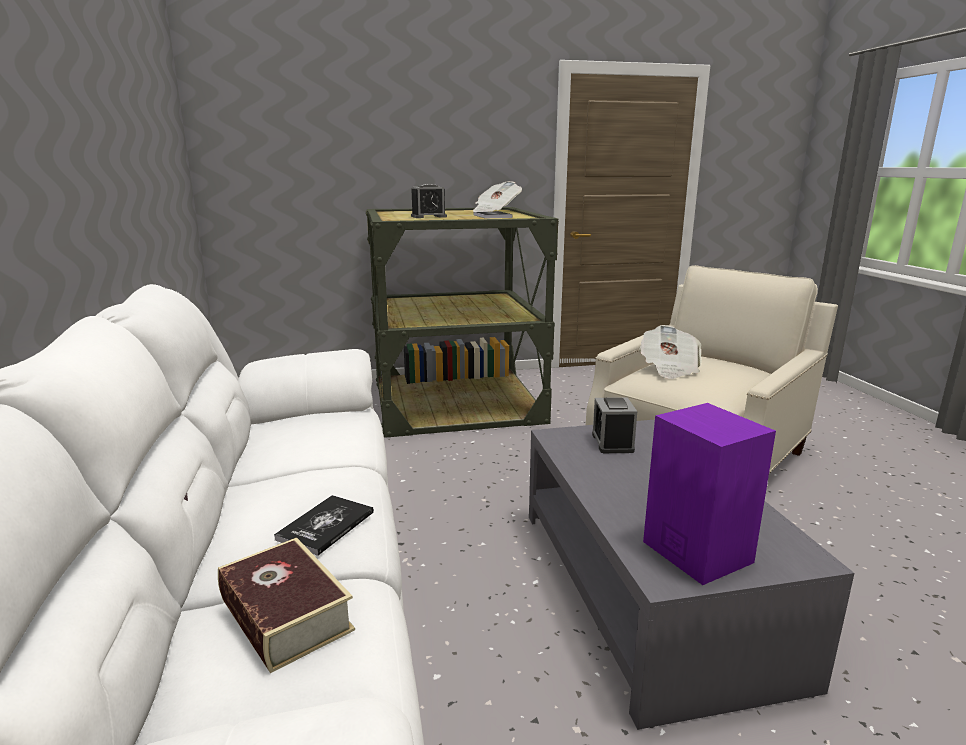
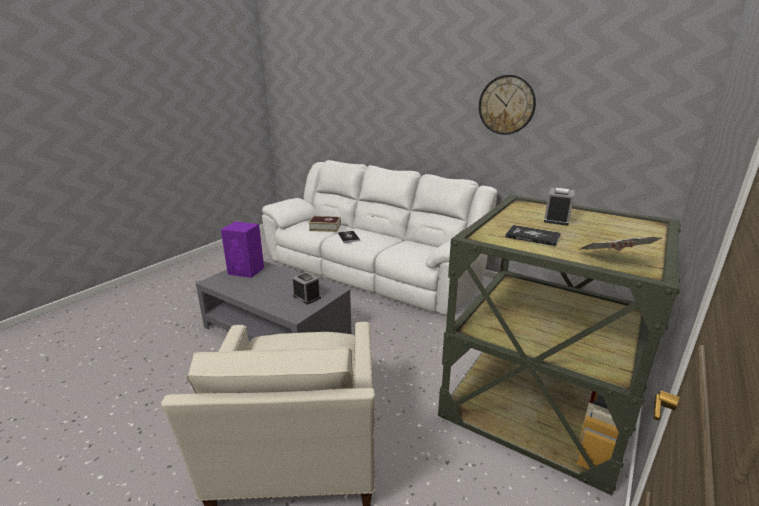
camera: 135 degrees right, 5 degrees up
(92, 102) = (506, 105): none -> wall clock
(669, 369) = (316, 347): newspaper -> none

